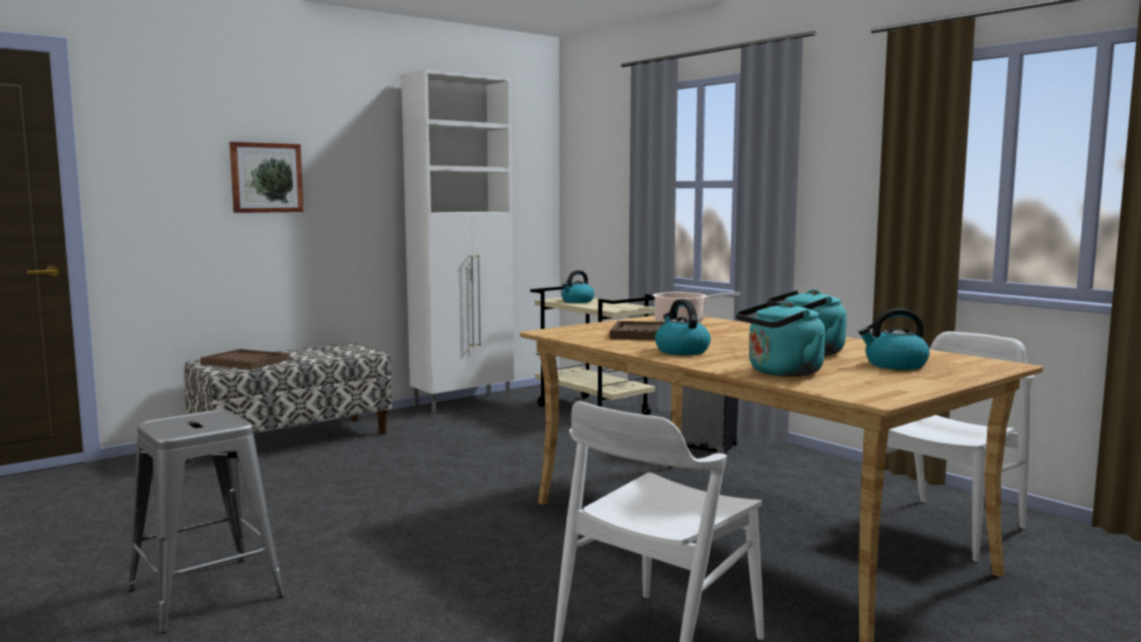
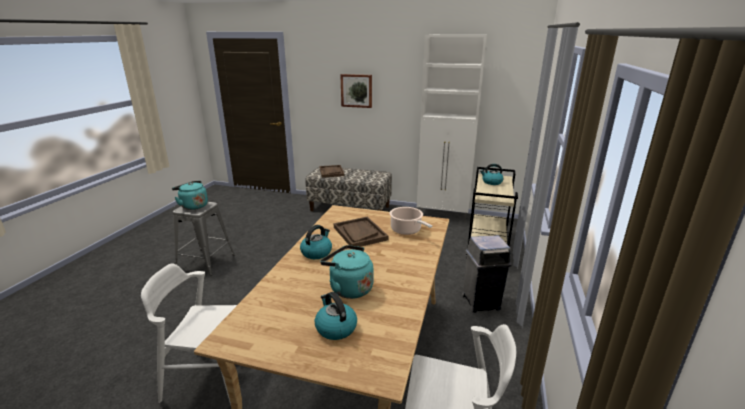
camera: 55 degrees right, 15 degrees up
(781, 373) = (276, 294): turquoise kettle -> turquoise kettle (193, 206)

